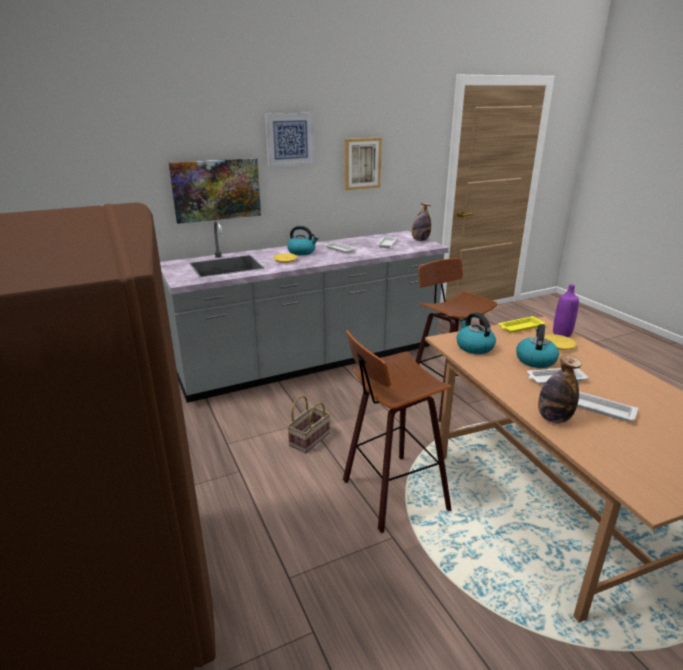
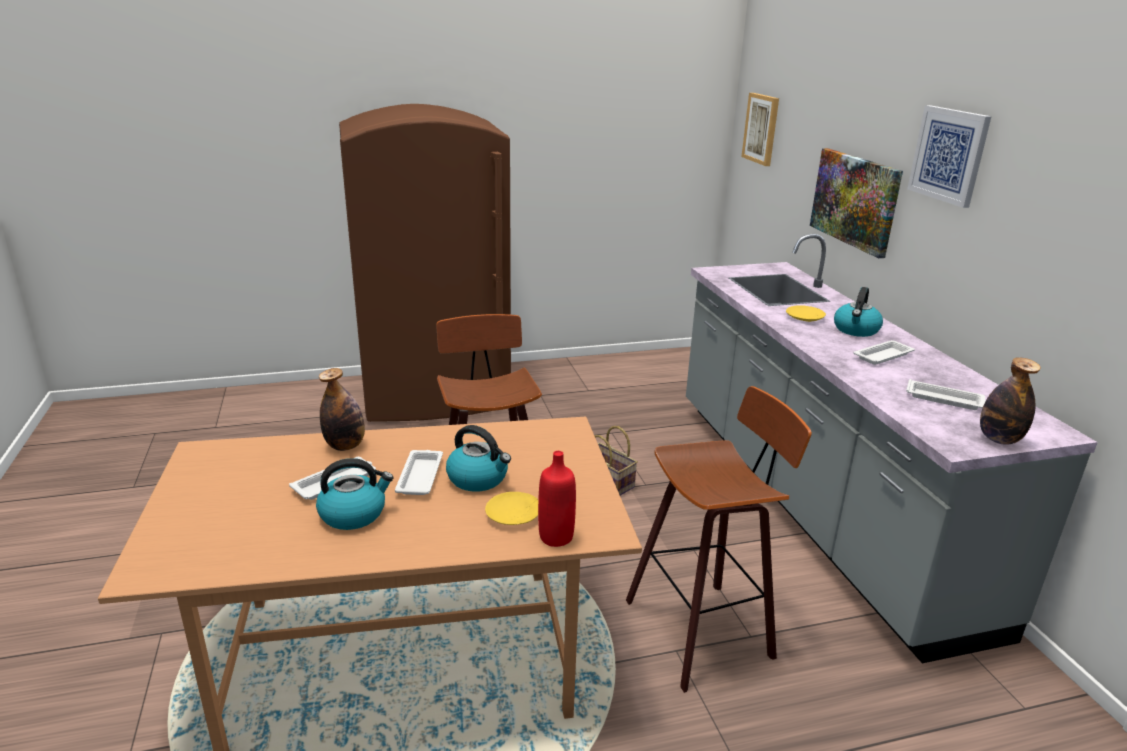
camera: 100 degrees right, 0 degrees up
(362, 163) = (1050, 241): picture -> picture (761, 128)
(474, 347) = (539, 442): kettle -> kettle (354, 514)
(520, 327) = (594, 501): yellow tray -> none
(562, 333) = (556, 537): purple bottle -> red bottle

